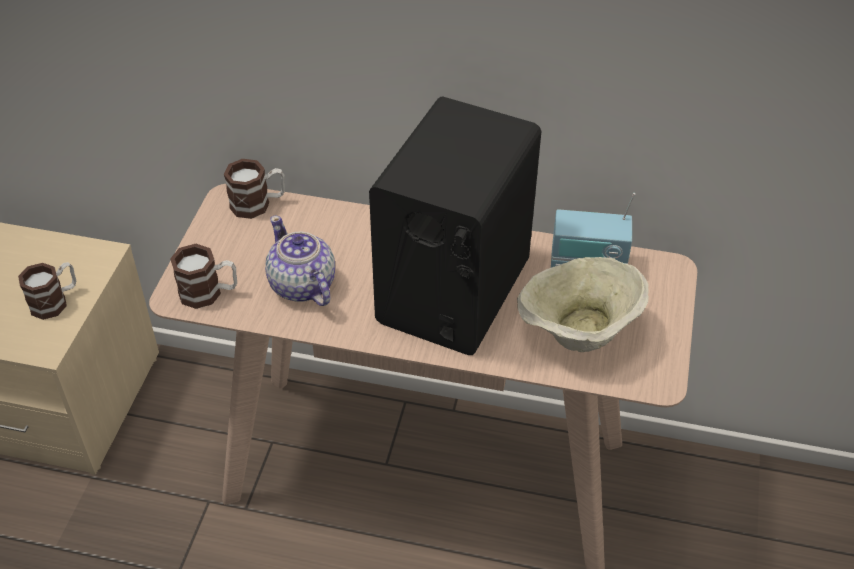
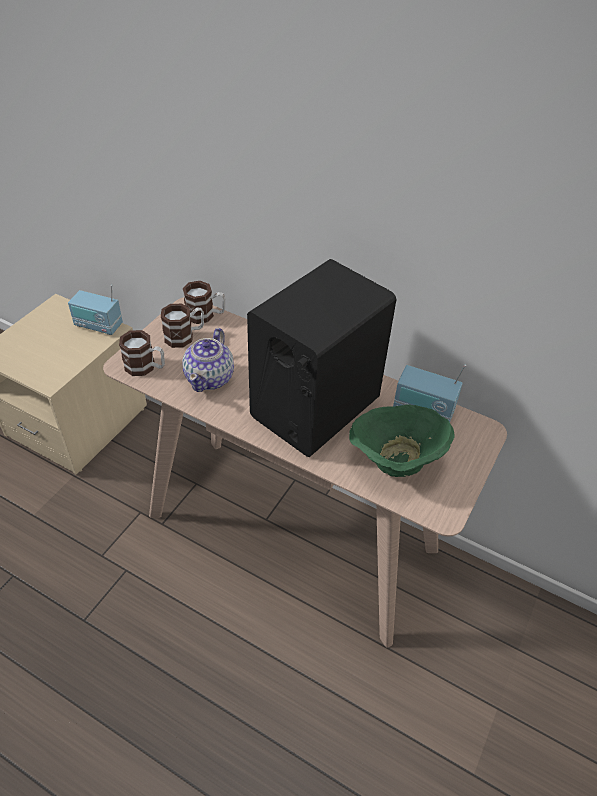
camera: 15 degrees right, 0 degrees up
(55, 301) = (69, 352): mug -> mug (185, 336)
(80, 253) = (98, 326): none -> radio
(302, 286) = (210, 378): teapot -> teapot turned 150 degrees counterclockwise
(577, 332) = (395, 460): beige bowl -> green bowl

